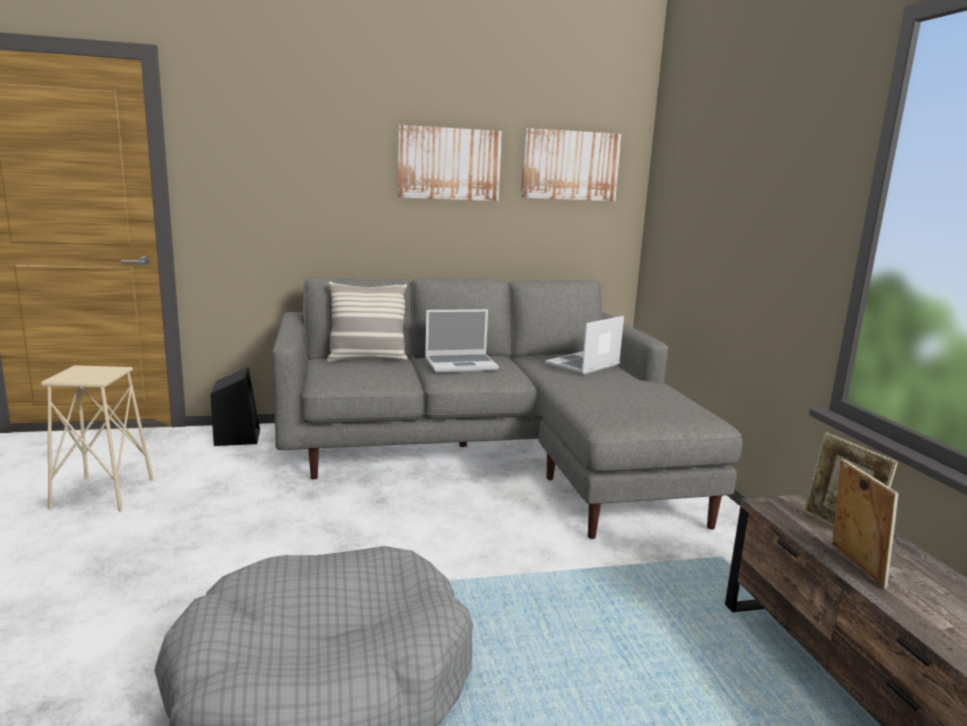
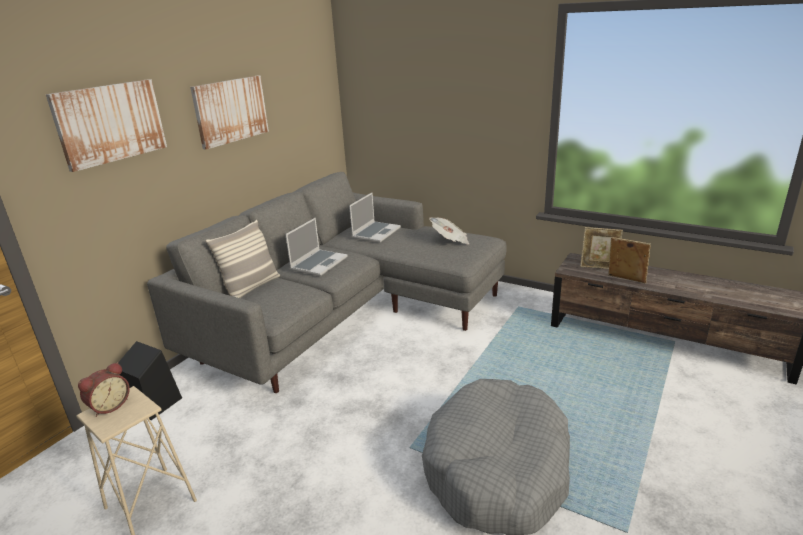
camera: 45 degrees left, 10 degrees up
(93, 369) = (109, 406): none -> alarm clock
(570, 165) = (300, 91): picture -> picture (110, 123)
(583, 365) = (376, 232): laptop -> laptop turned 150 degrees counterclockwise
(649, 401) = (450, 241): none -> newspaper

